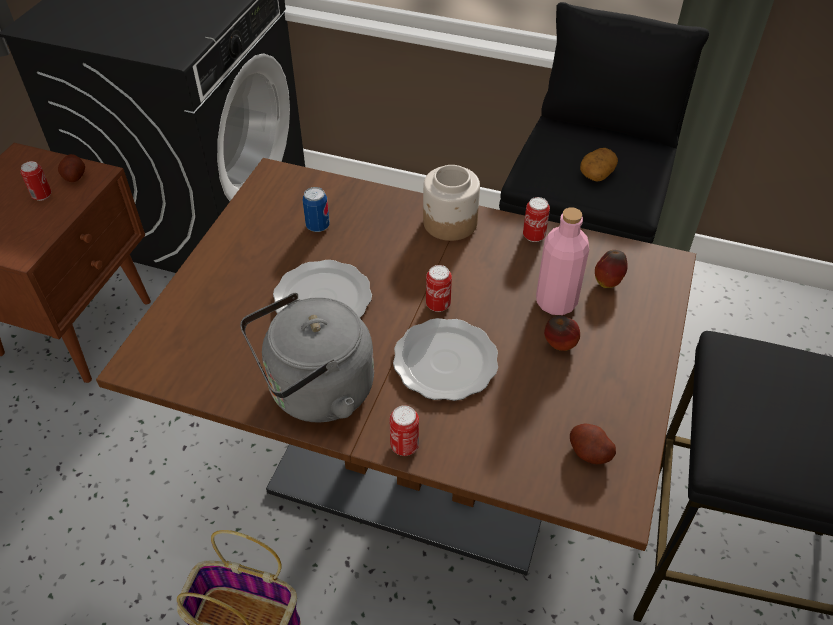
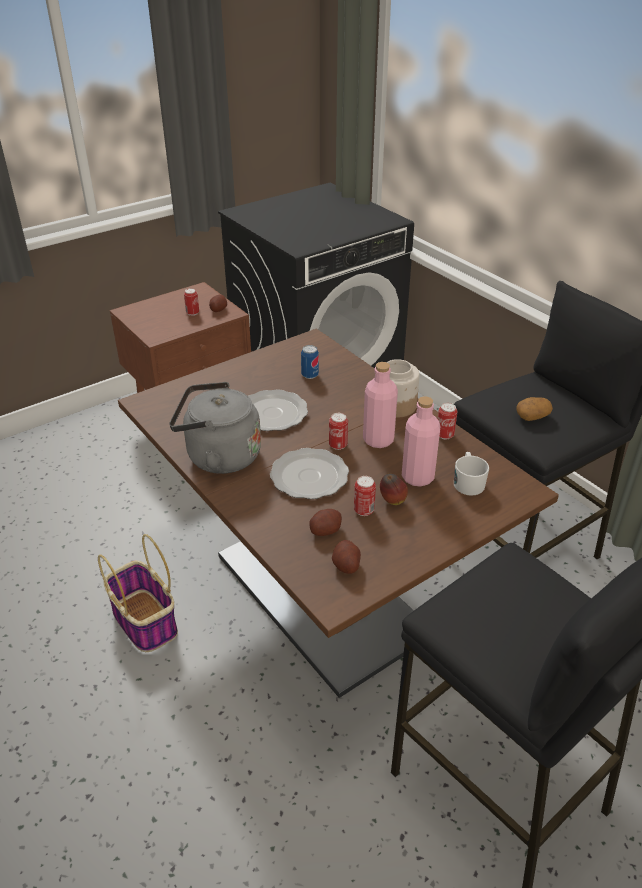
camera: 35 degrees right, 10 degrees down
(404, 446) = (239, 505): can -> can (364, 510)
(473, 276) = (378, 440): none -> pink bottle
(528, 422) = (325, 530): none -> potato
(608, 282) = (468, 482): apple -> white mug

